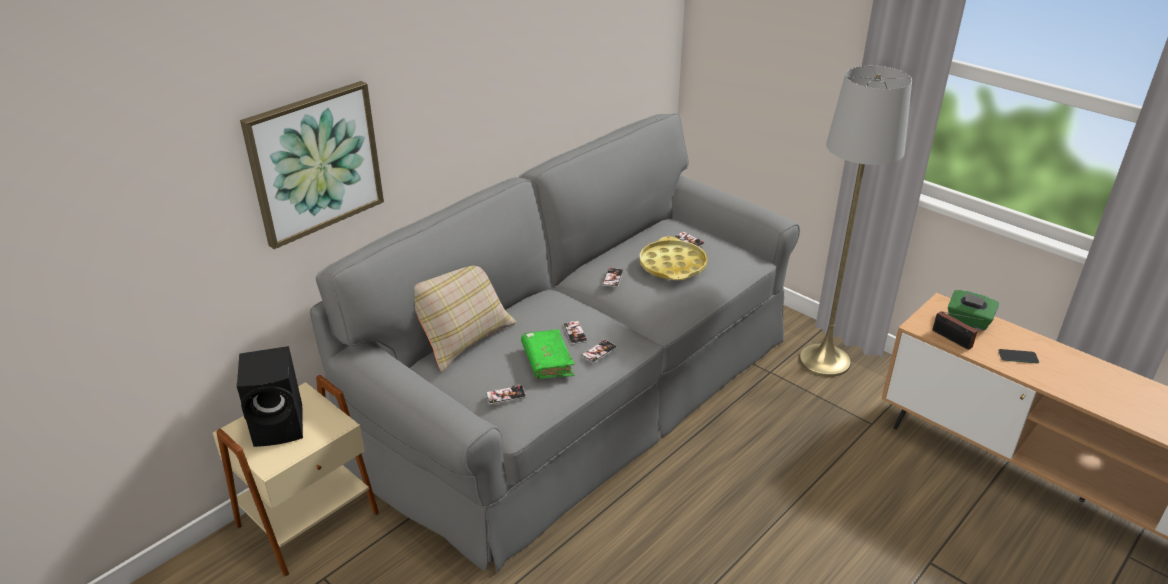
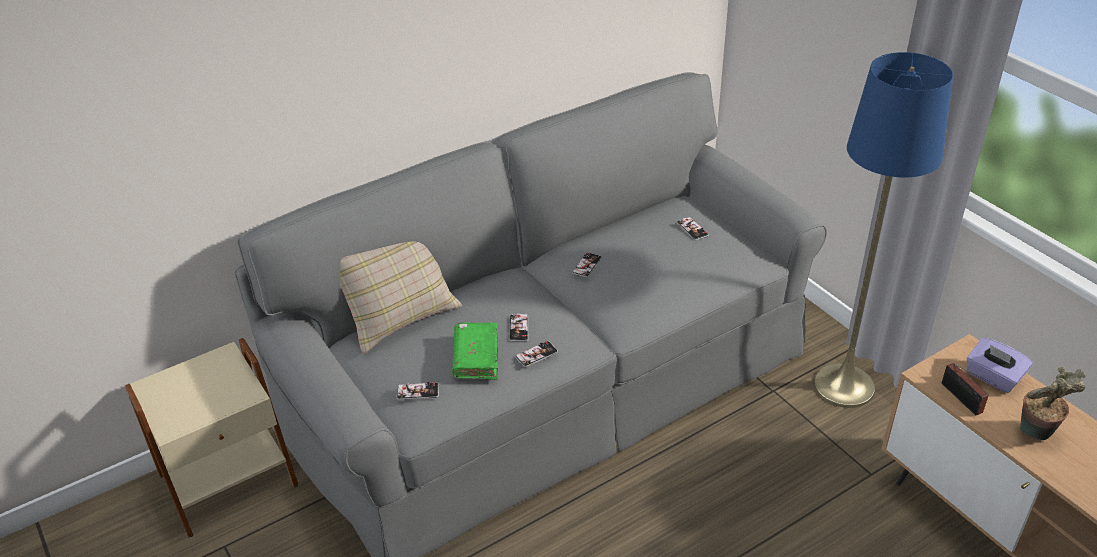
camera: 15 degrees right, 5 degrees up
(281, 426) = (194, 387): black speaker -> none
(314, 162) = (241, 120): picture -> none
(672, 265) = (660, 258): yellow tray -> none
(824, 360) = (843, 386): grey floor lamp -> blue floor lamp
(968, 321) = (993, 377): green tissue box -> purple tissue box
(1018, 357) = (1036, 434): phone -> potted plant

